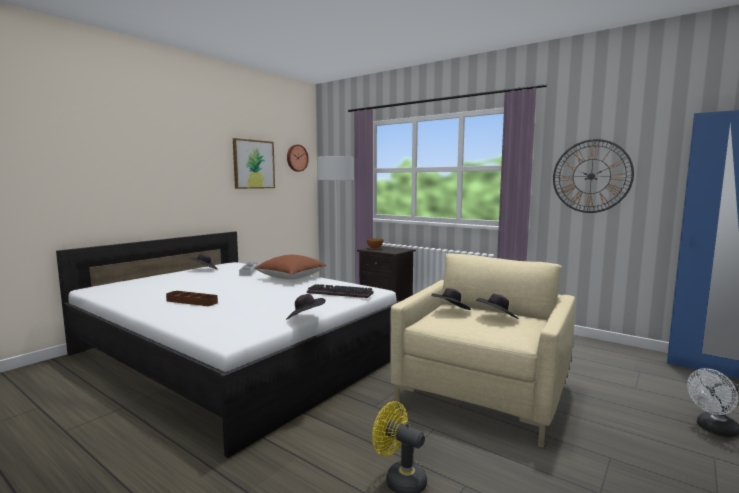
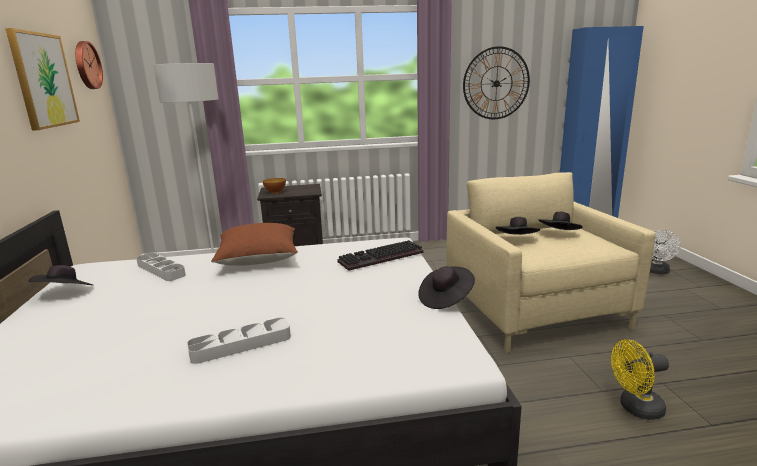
camera: 45 degrees left, 10 degrees up
(192, 301) = (241, 345): brown tray -> grey tray

